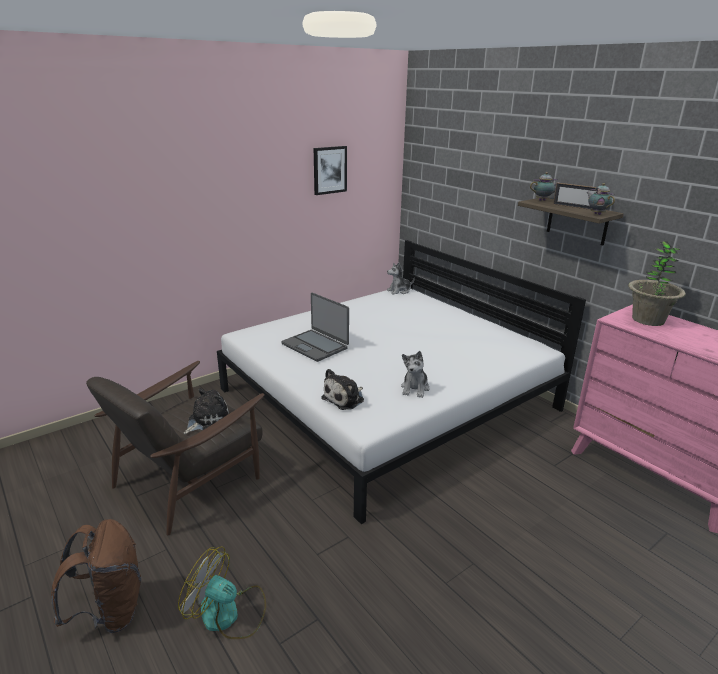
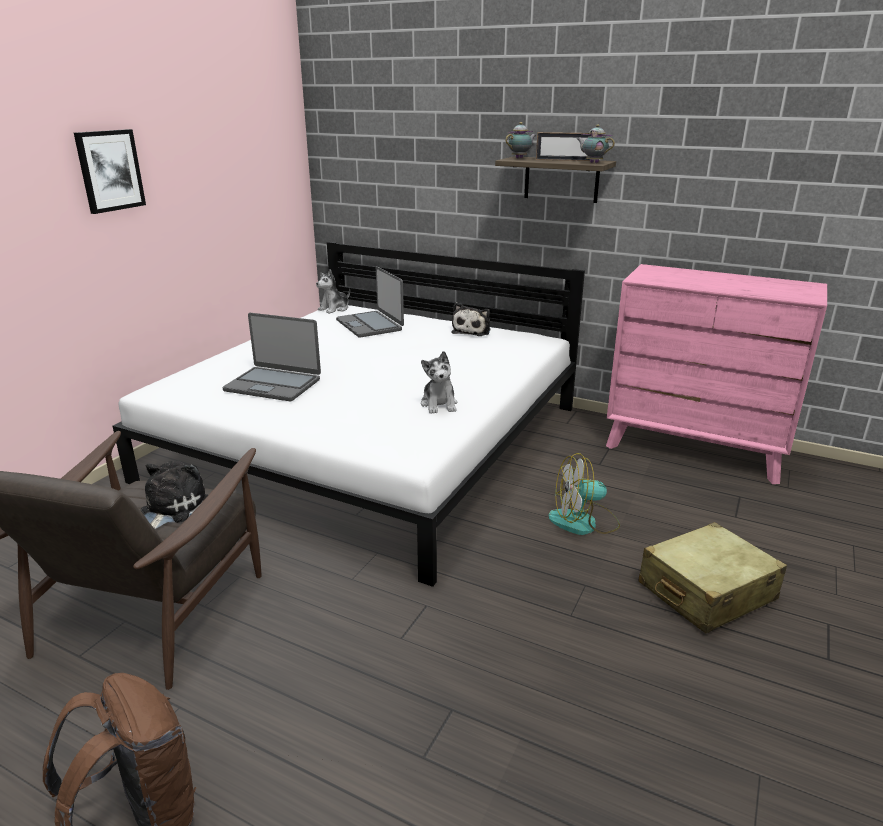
camera: 25 degrees left, 0 degrees up
(228, 614) = (330, 752): fan -> fan (584, 522)
(329, 170) = (222, 146): picture -> picture (110, 170)
(345, 399) = (362, 433): plush toy -> plush toy (472, 331)
(414, 310) = (370, 325): none -> laptop
(572, 606) = (706, 592): none -> beige suitcase
(648, 320) = (668, 275): potted plant -> none

